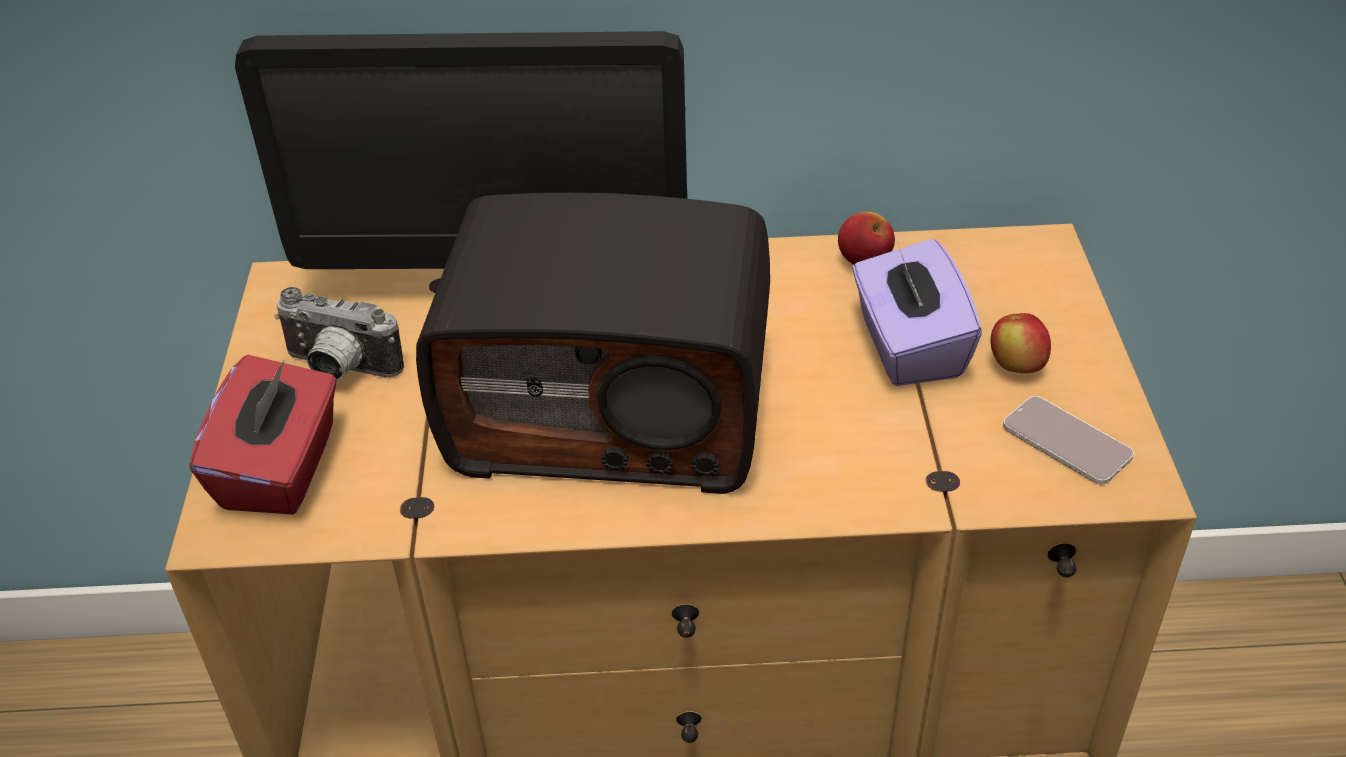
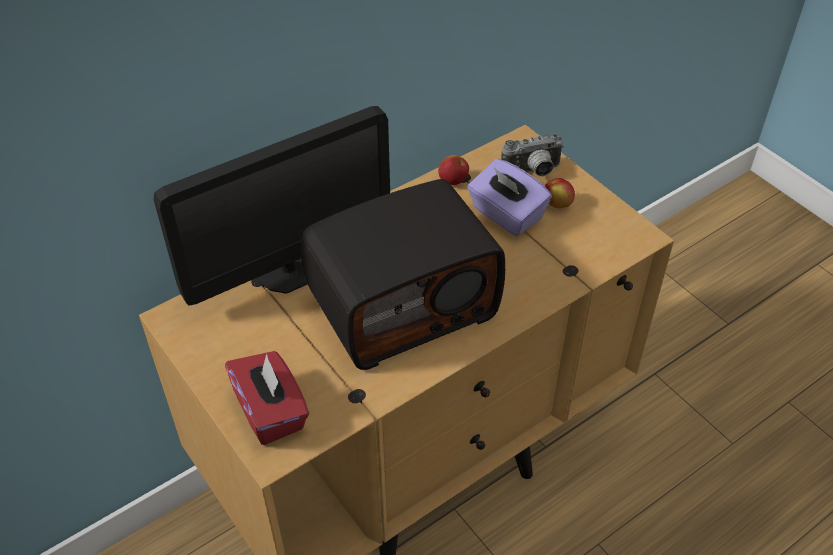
camera: 35 degrees left, 5 degrees up
(339, 369) = (249, 349): camera -> camera (532, 172)
(1066, 442) = (603, 230): phone -> none

